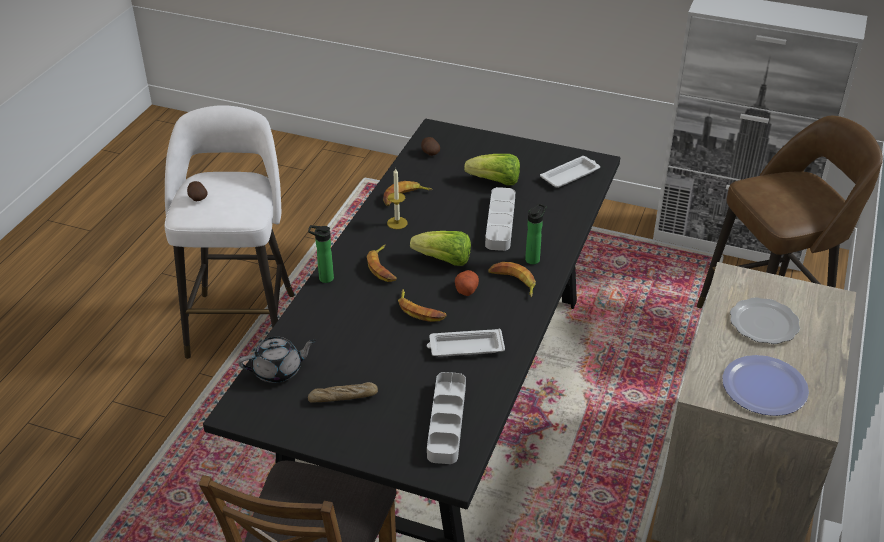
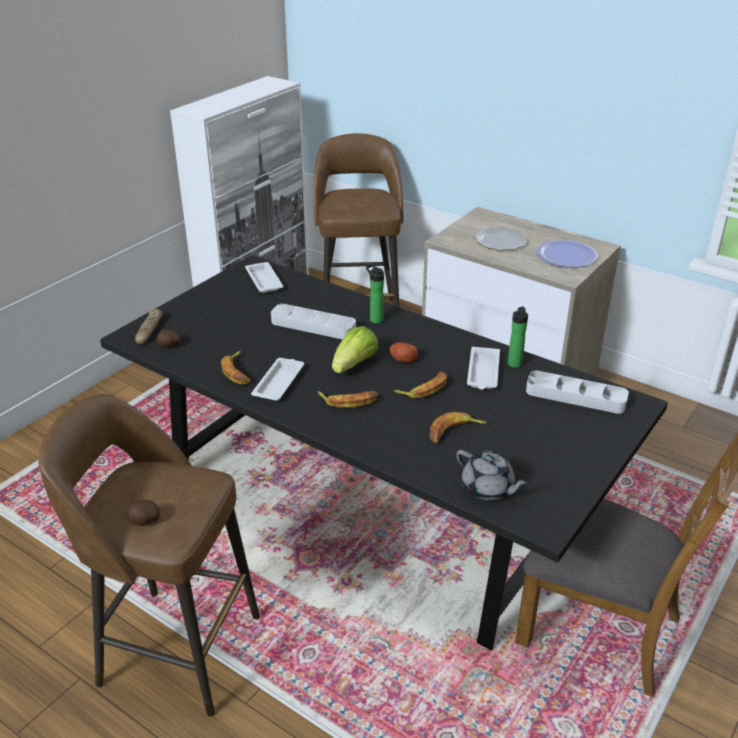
camera: 75 degrees left, 5 degrees down
(242, 322) = (175, 648): white stool -> brown stool
(278, 370) = (488, 489): grey teapot -> grey teapot turned 135 degrees clockwise
(324, 278) = (349, 441): bottle -> bottle (514, 365)
(343, 397) = (536, 450): bread -> bread (149, 330)
(397, 223) = (279, 382): candle -> white tray
(495, 181) = (247, 318): lettuce -> none
(513, 282) = (403, 334): banana -> banana (454, 432)

